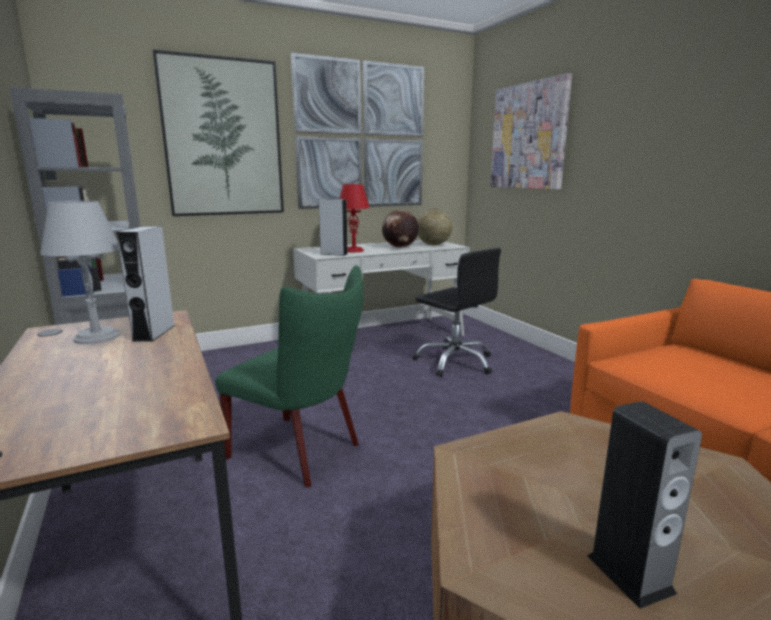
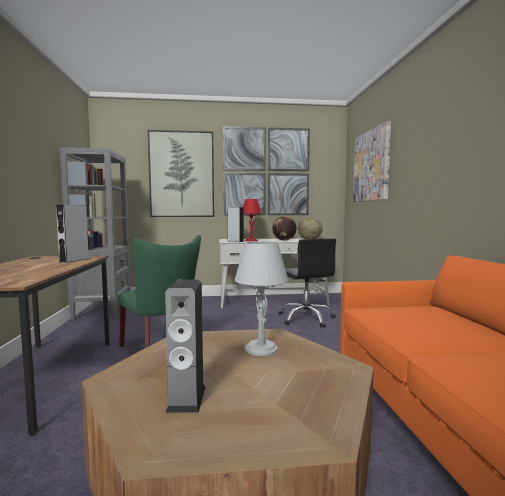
camera: 20 degrees right, 10 degrees down
(96, 337) = (48, 260): grey table lamp -> grey table lamp (260, 349)

